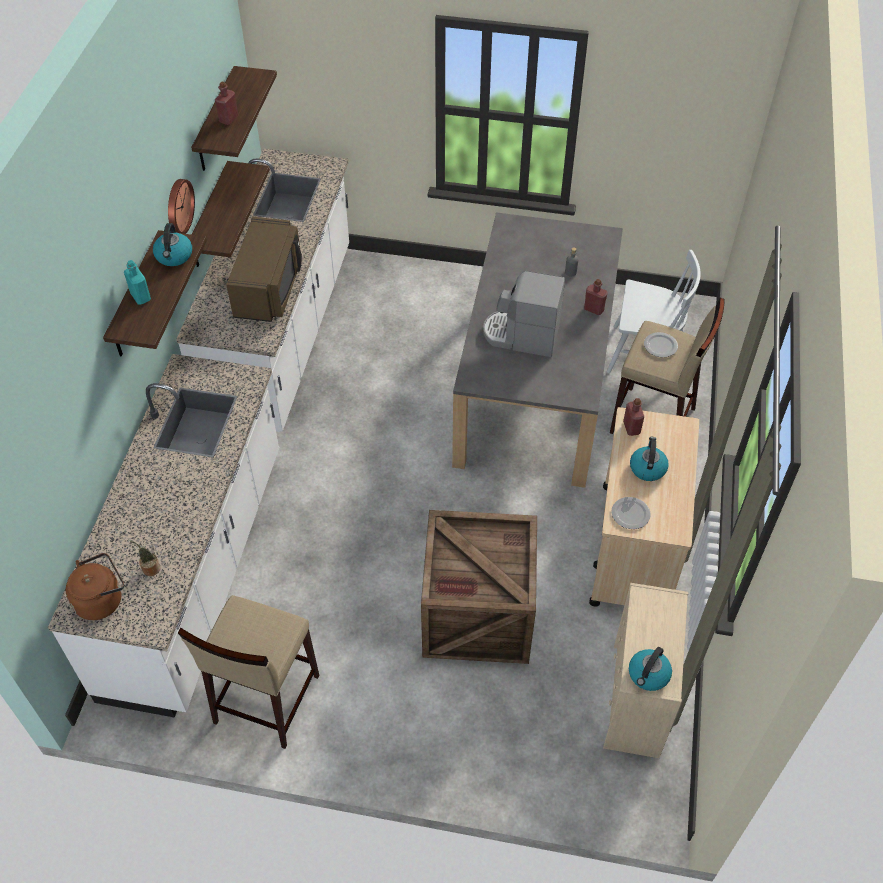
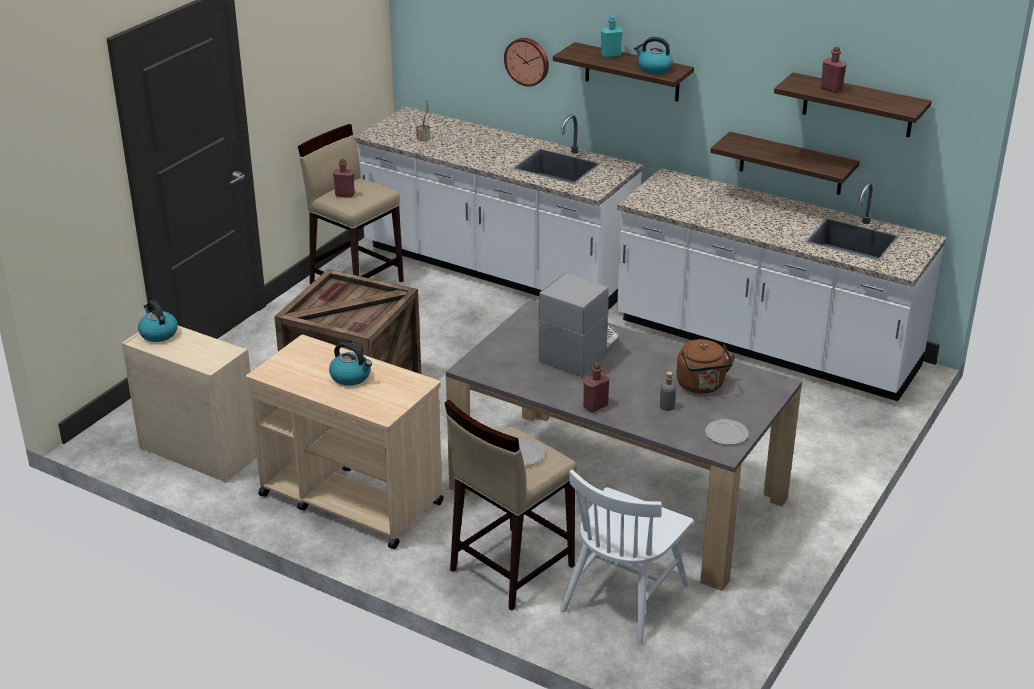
camera: 110 degrees right, 20 degrees down
(102, 599) = (411, 122): brown kettle -> brown kettle (702, 386)
(178, 206) = (738, 89): wall clock -> wall clock (527, 61)
(269, 288) = (707, 212): brown microwave -> none
(630, 513) = (309, 353): plate -> plate (727, 434)
(631, 428) = (407, 381): red bottle -> red bottle (345, 195)

